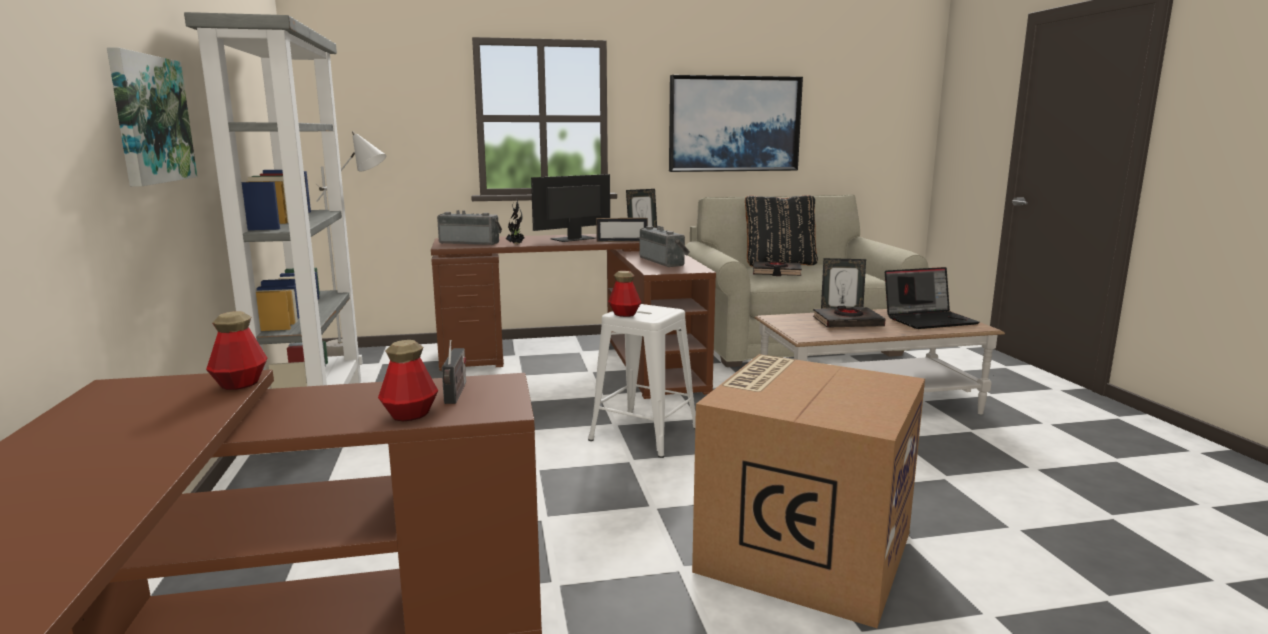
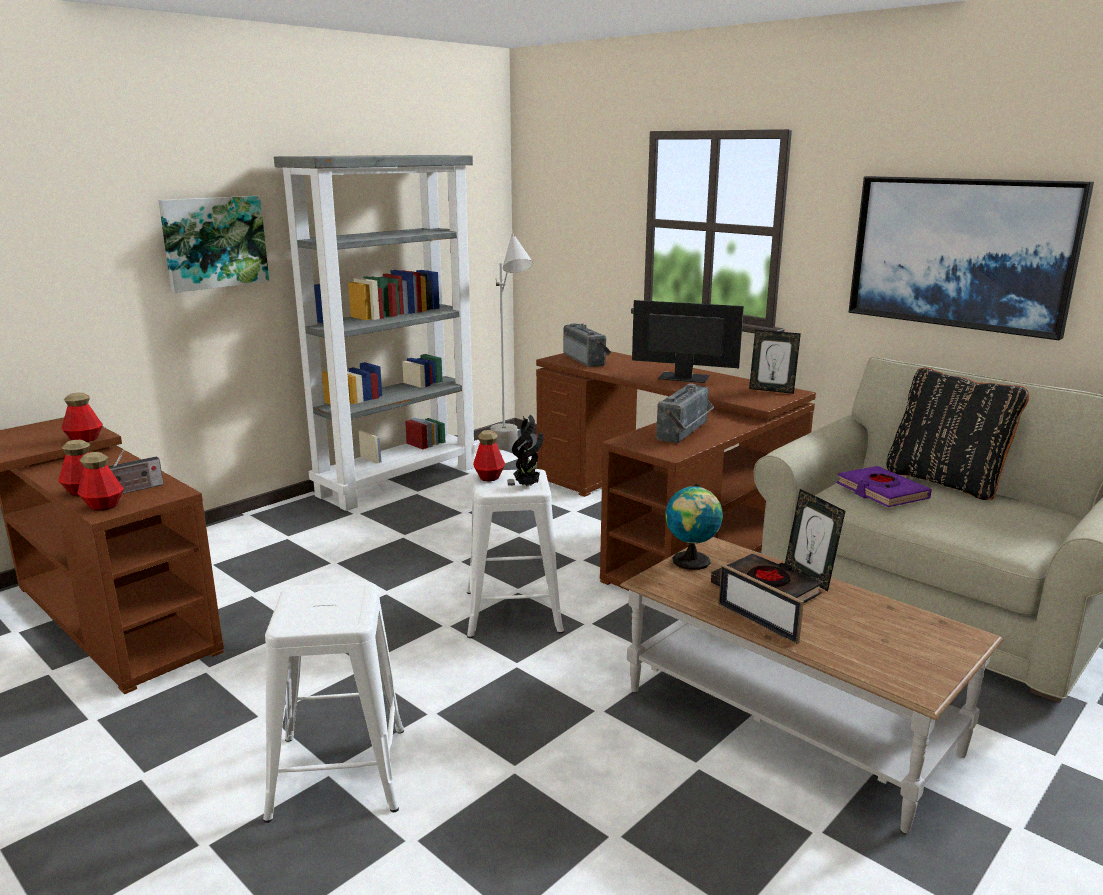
camera: 55 degrees right, 5 degrees up
(483, 409) = (103, 506): none -> bottle
(516, 244) = (609, 372): potted plant -> potted plant (528, 486)
(622, 241) = (710, 394): picture frame -> picture frame (757, 623)
(776, 273) = (881, 492): black book -> purple book
(791, 326) = (691, 562): none -> globe
(803, 550) = (339, 772): cardboard box -> white stool
(929, 320) = (888, 642): laptop -> none

